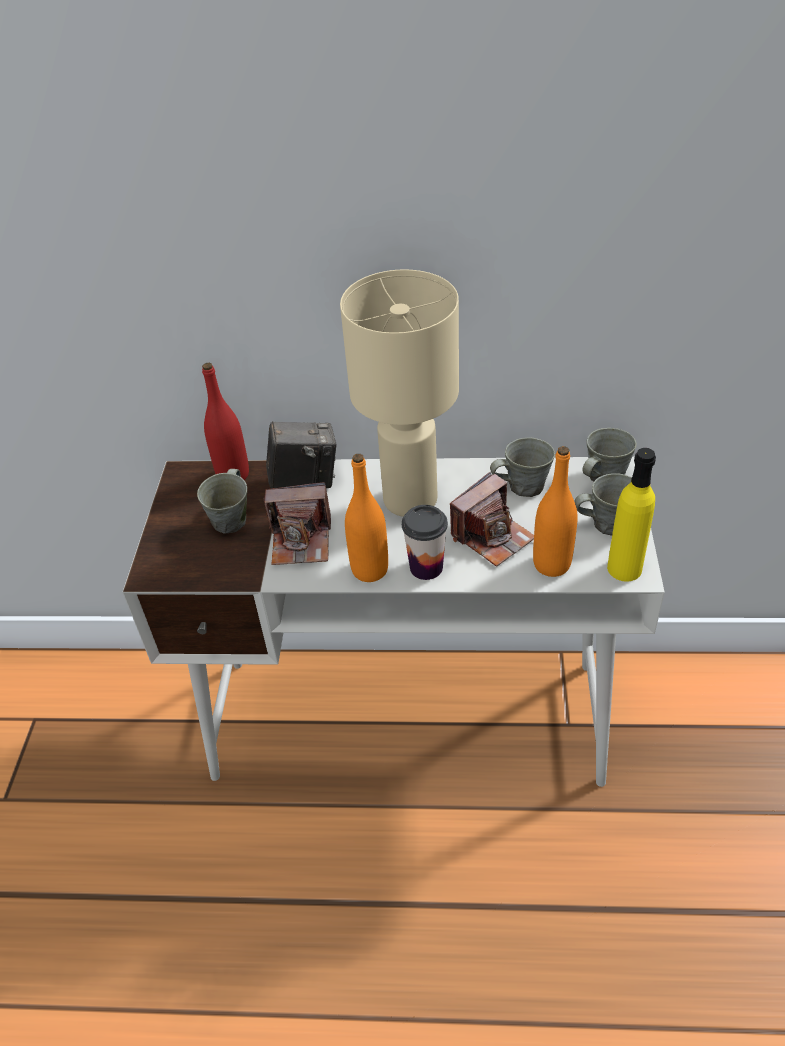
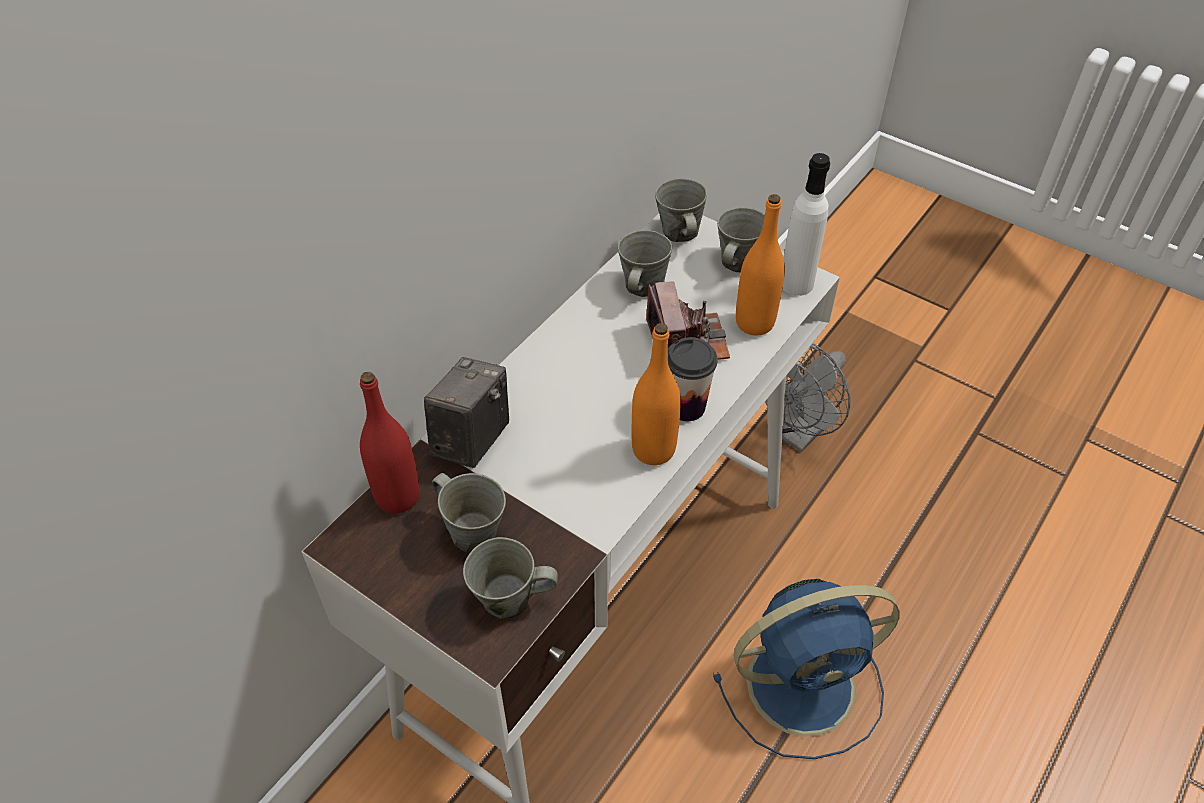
camera: 60 degrees left, 5 degrees up
(191, 564) = (510, 599): none -> grey mug
(301, 541) = (563, 484): camera -> none
(411, 498) = (583, 370): beige table lamp -> none
(451, 896) = (805, 683): none -> blue fan
(624, 568) = (796, 283): yellow bottle -> white bottle
(692, 762) = (798, 433): none -> grey fan

